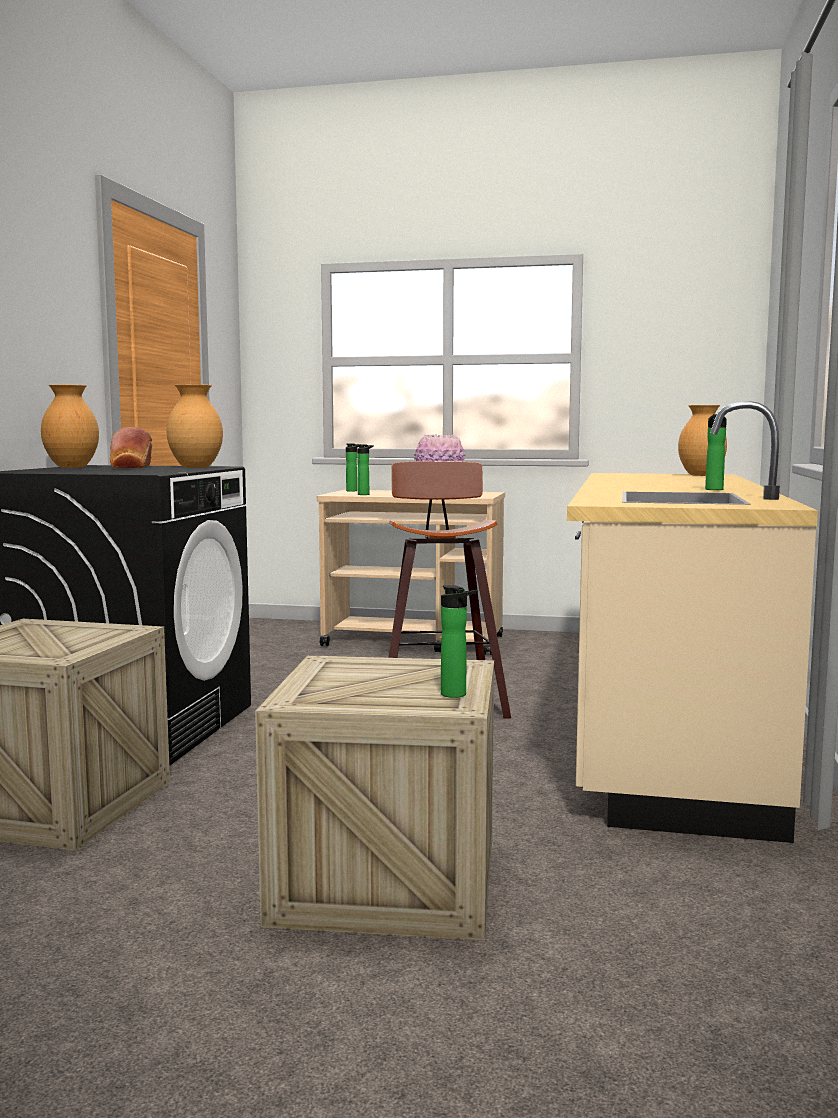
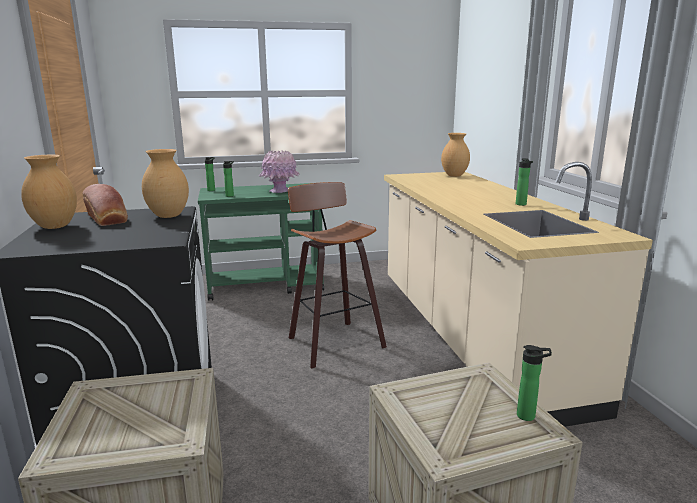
camera: 25 degrees left, 10 degrees up
(415, 641) = (266, 285): beige cart -> green cart

